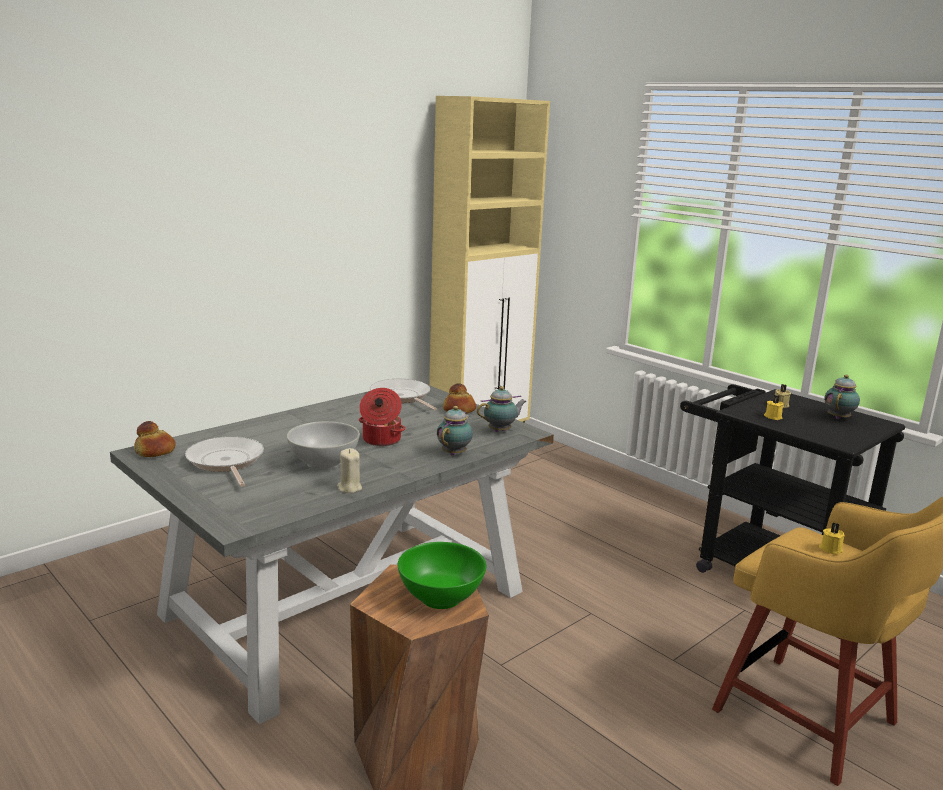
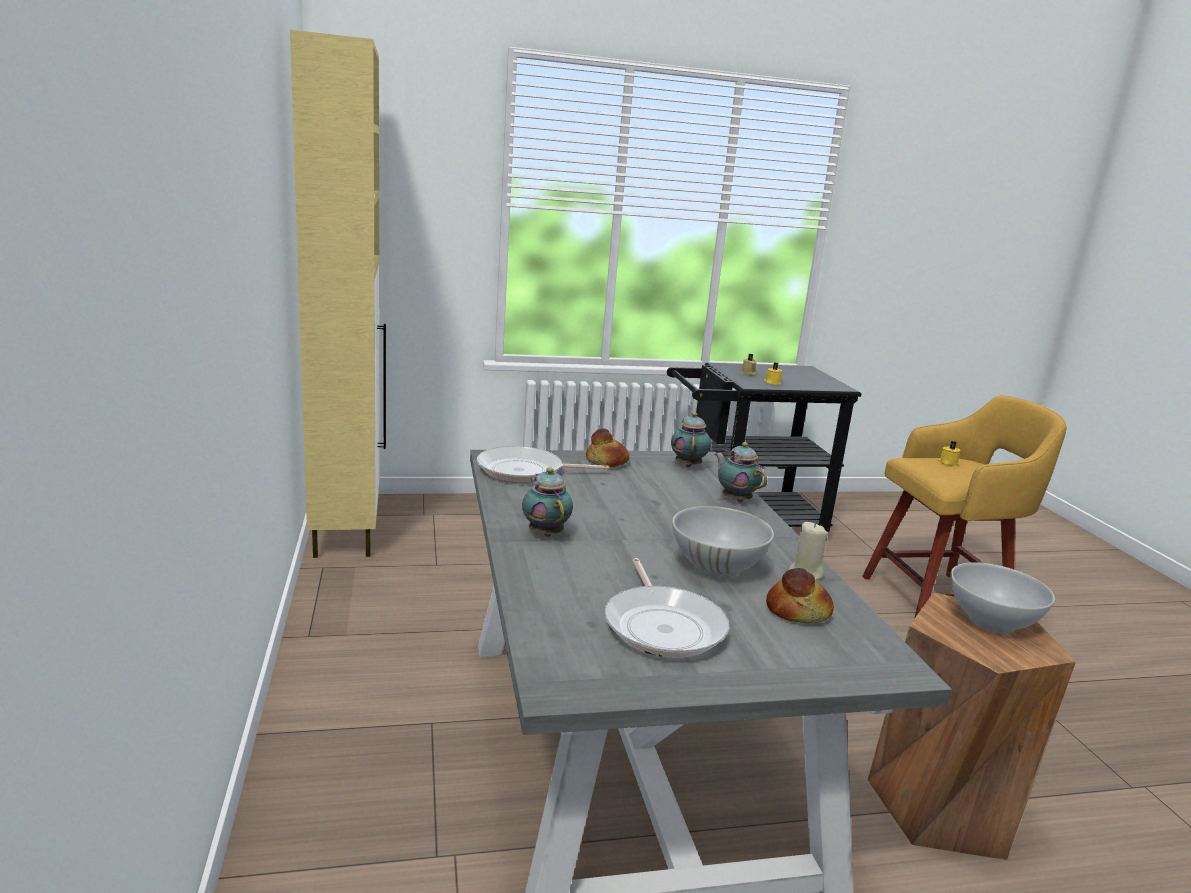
camera: 60 degrees left, 0 degrees up
(154, 452) = (570, 673): bread -> bread (798, 612)
(226, 462) = (663, 625): frying pan -> frying pan turned 105 degrees counterclockwise
(381, 440) = (664, 519): cooking pot -> none
(441, 598) = (992, 622): green bowl -> white bowl
(839, 417) = (788, 372): teapot -> teapot (545, 533)

